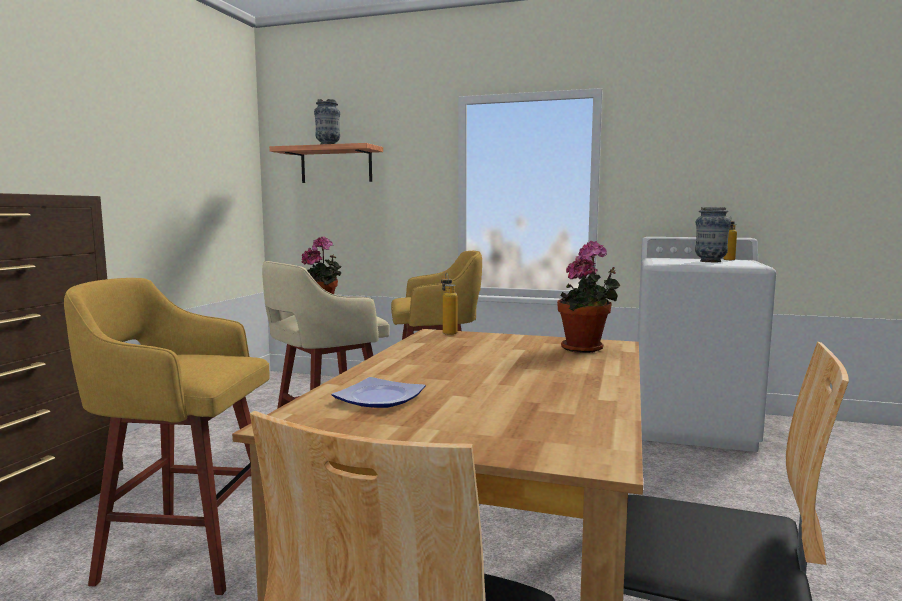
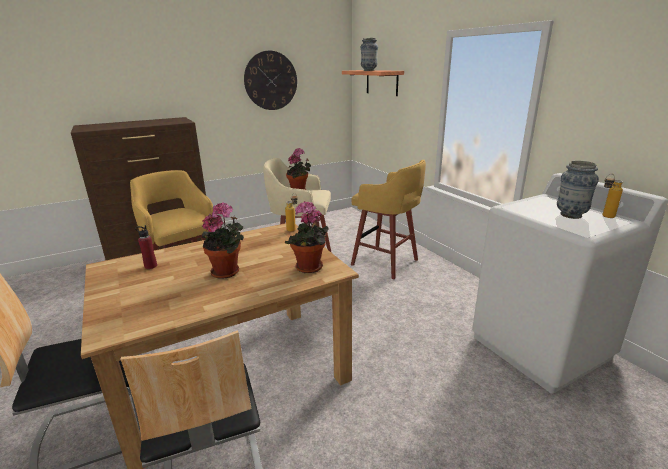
camera: 45 degrees right, 15 degrees up
(161, 149) = (271, 81): none -> wall clock
(380, 399) = (150, 266): plate -> red bottle
(511, 372) = (228, 271): none -> potted plant

